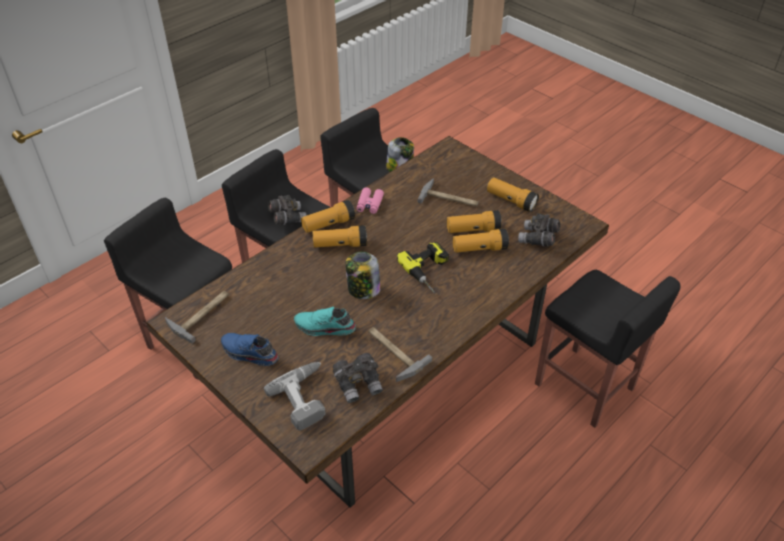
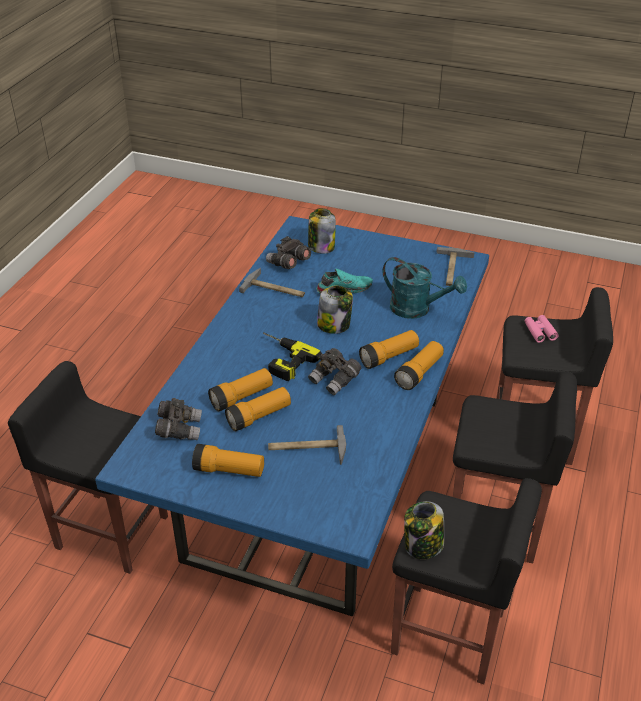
camera: 155 degrees right, 5 degrees down
(249, 354) = (387, 257): blue shoe -> none
(277, 281) = (417, 309): none -> turquoise watering can
(287, 218) = (495, 423): grey binoculars -> grey binoculars (335, 380)
(306, 398) = (321, 247): power drill -> jar
(369, 204) = (395, 410): pink binoculars -> pink binoculars (540, 332)
(391, 375) = (320, 473): brown dining table -> blue dining table

